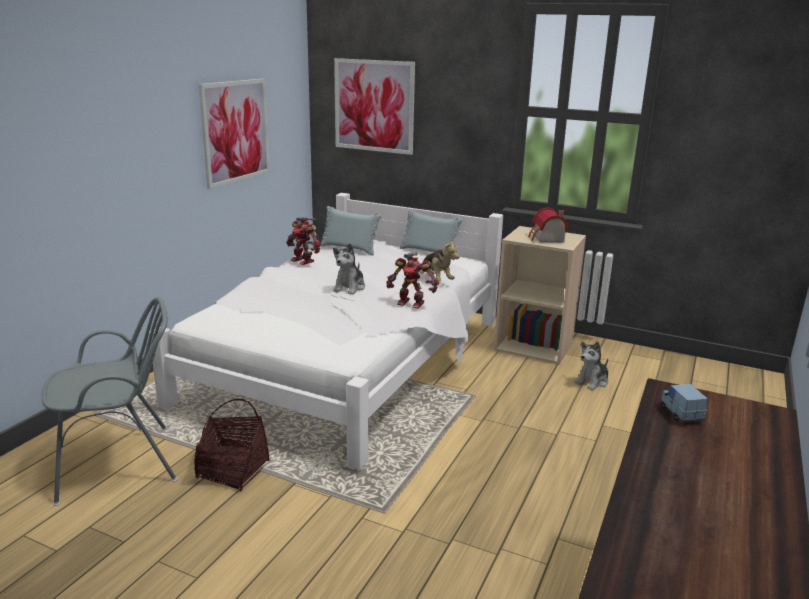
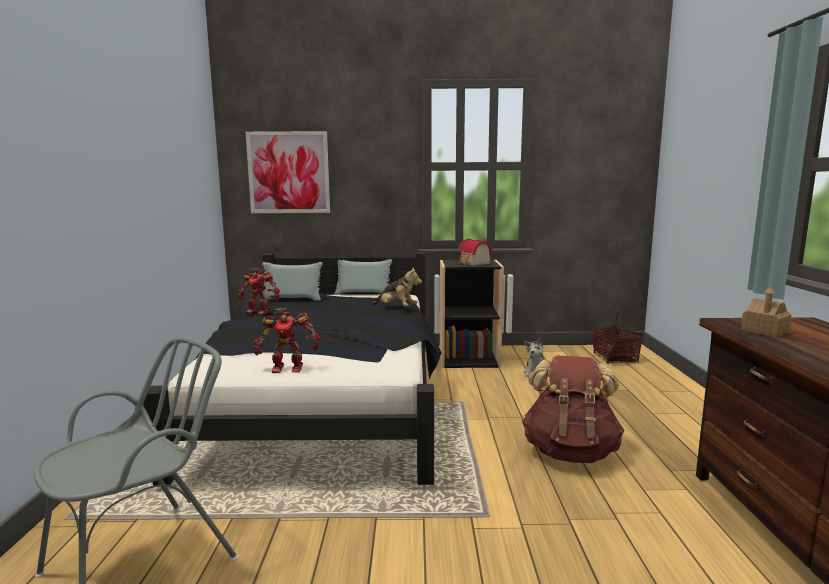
camera: 25 degrees left, 10 degrees down
(232, 470) = (297, 526): basket -> basket (615, 358)
(236, 131) = (171, 190): picture -> none
(347, 363) = (327, 402): white bed -> black bed
(349, 288) = (331, 322): plush toy -> none
(411, 303) = (400, 324): toy robot -> toy robot (288, 368)
(526, 479) = (570, 452): none -> brown backpack
(534, 346) = (469, 359): beige bookcase -> black bookcase
(681, 414) = (764, 331): blue toy car -> toy house

